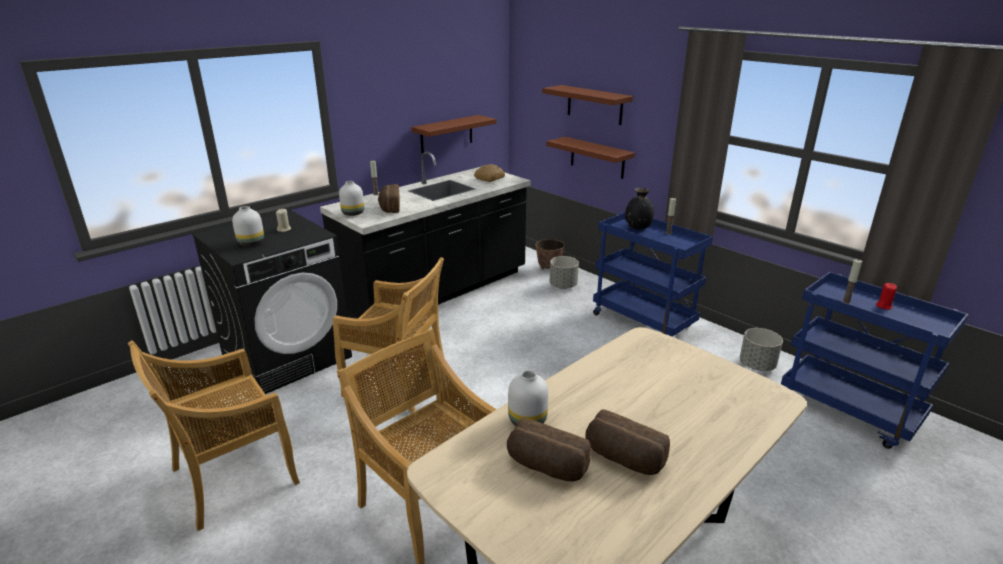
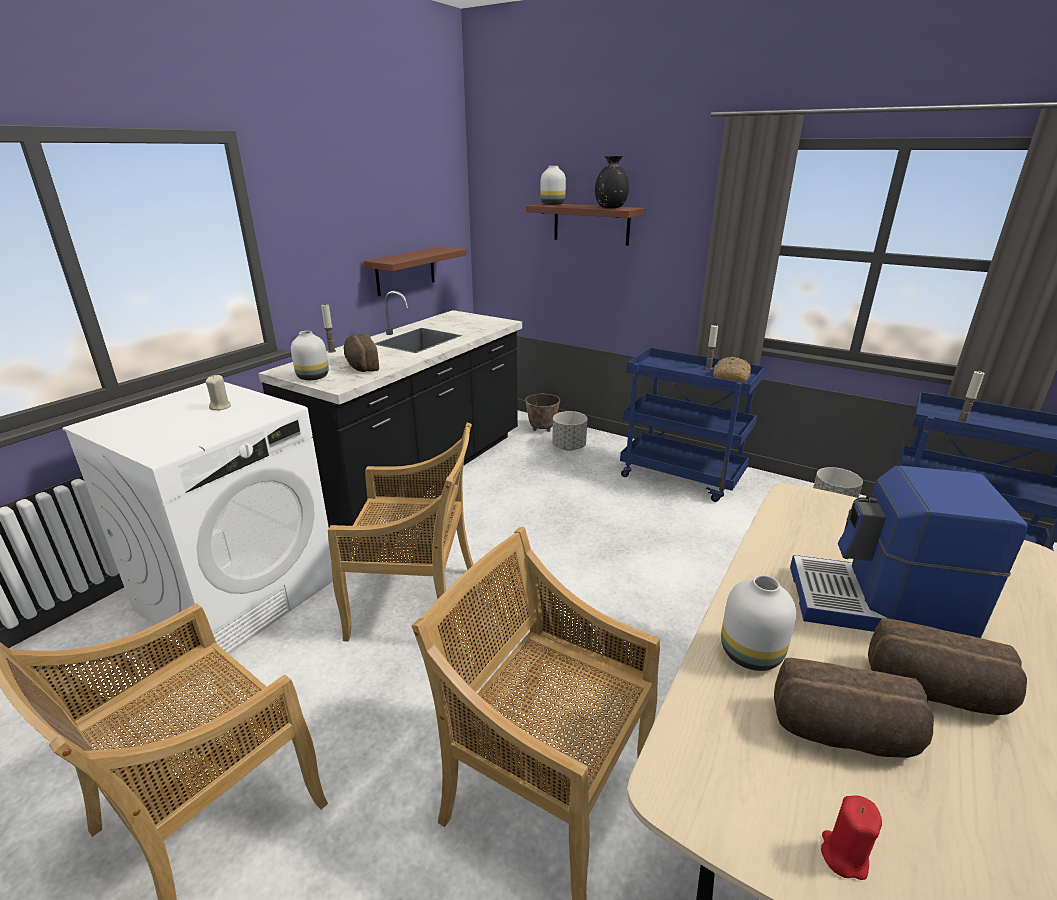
camera: 15 degrees left, 0 degrees up
(250, 243) = (173, 432): white vase -> white vase (552, 204)
(288, 356) = (239, 593): black washing machine -> white washing machine
(489, 178) = (470, 322): bread -> bread (730, 377)
(597, 158) = (597, 289): brown shelf -> none
(635, 410) = (878, 605): none -> coffee machine
(637, 227) = (670, 365): black vase -> black vase (610, 207)
(883, 306) = (1000, 423): red candle -> red candle (843, 855)

